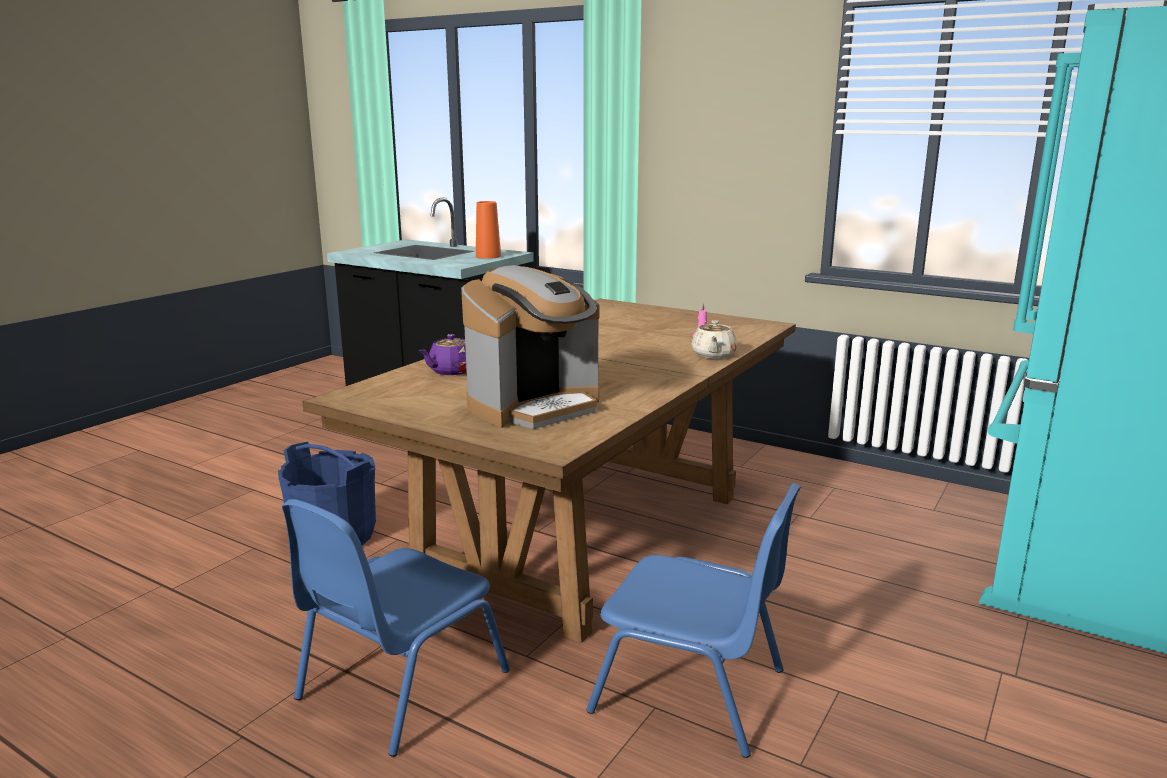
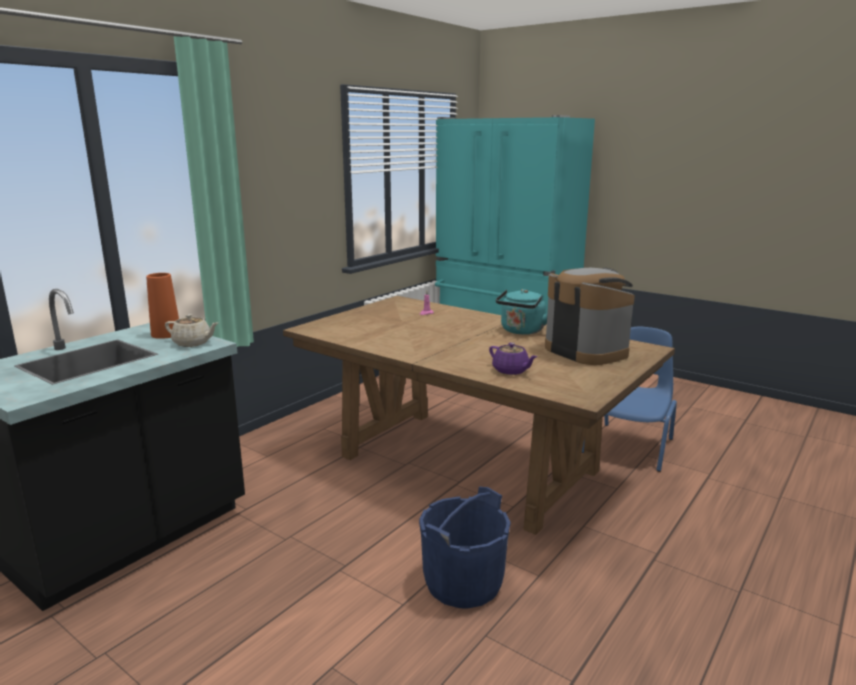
camera: 85 degrees left, 0 degrees up
(399, 685) = (663, 530): blue chair -> none
(628, 378) = (521, 331): none -> turquoise kettle
(713, 355) = (471, 314): beige teapot -> beige teapot (193, 343)

